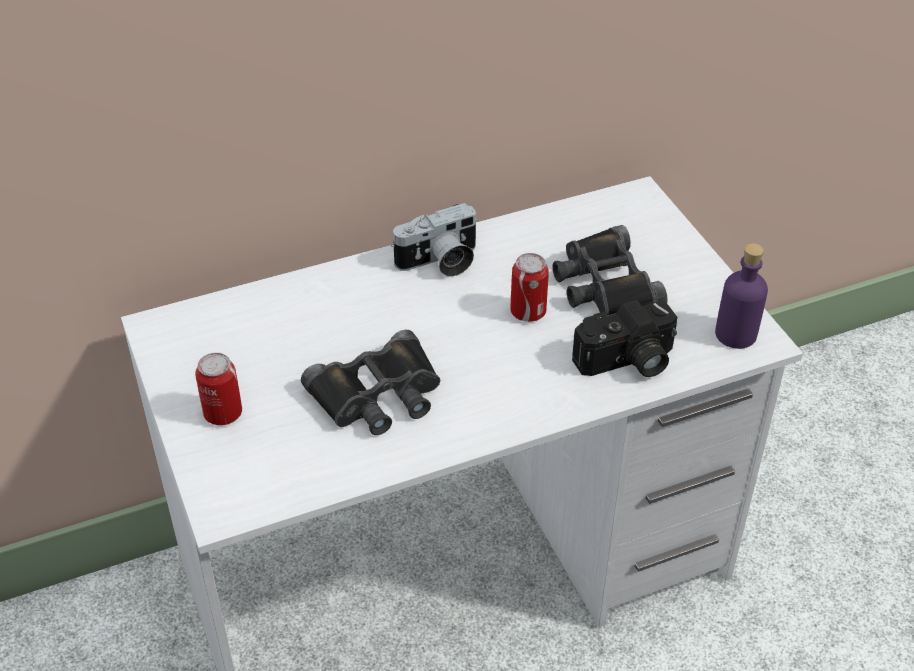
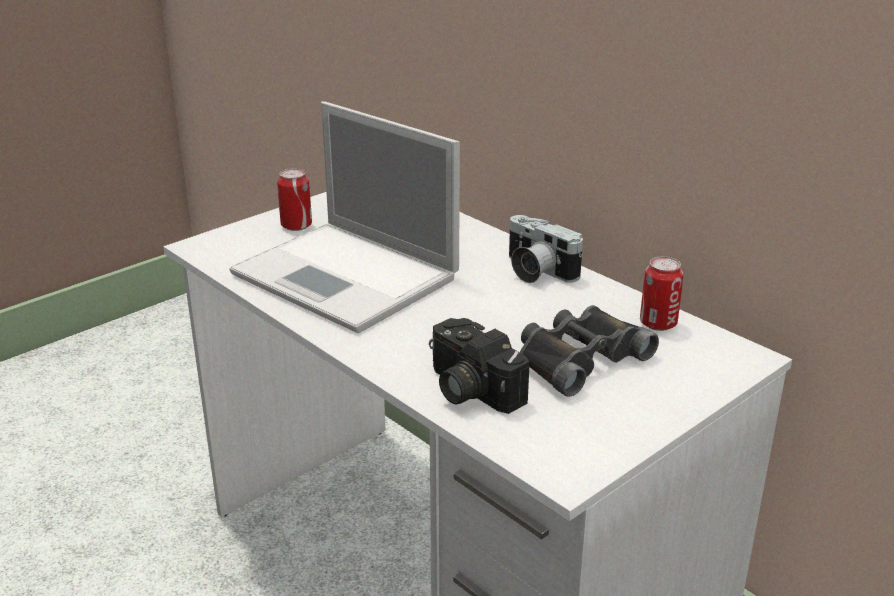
camera: 70 degrees right, 15 degrees down
(378, 395) = (348, 277): black binoculars -> laptop
(528, 312) = (502, 324): can -> can (658, 323)
(736, 334) = (564, 454): purple bottle -> none

